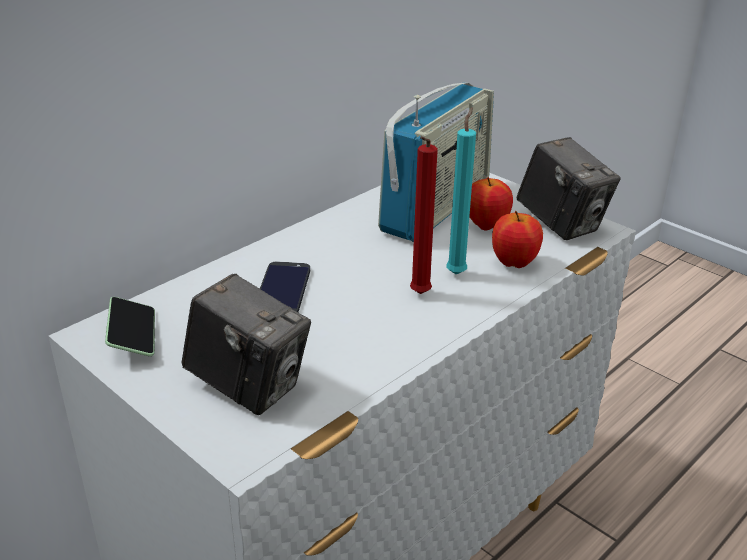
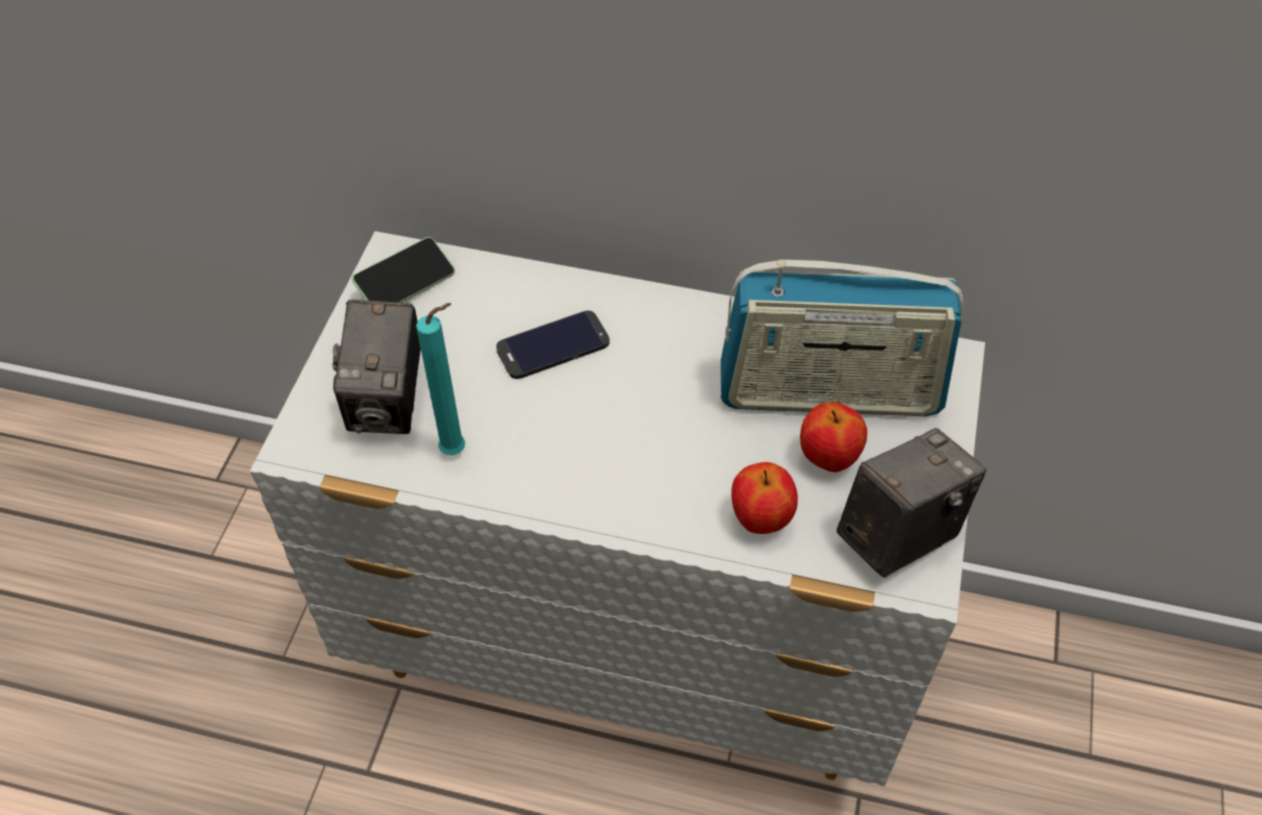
camera: 60 degrees right, 20 degrees up
(418, 295) = (624, 459): red candle -> none
(457, 272) = (698, 473): turquoise candle -> turquoise candle (457, 450)
(561, 224) = (899, 533): camera -> camera turned 150 degrees counterclockwise

